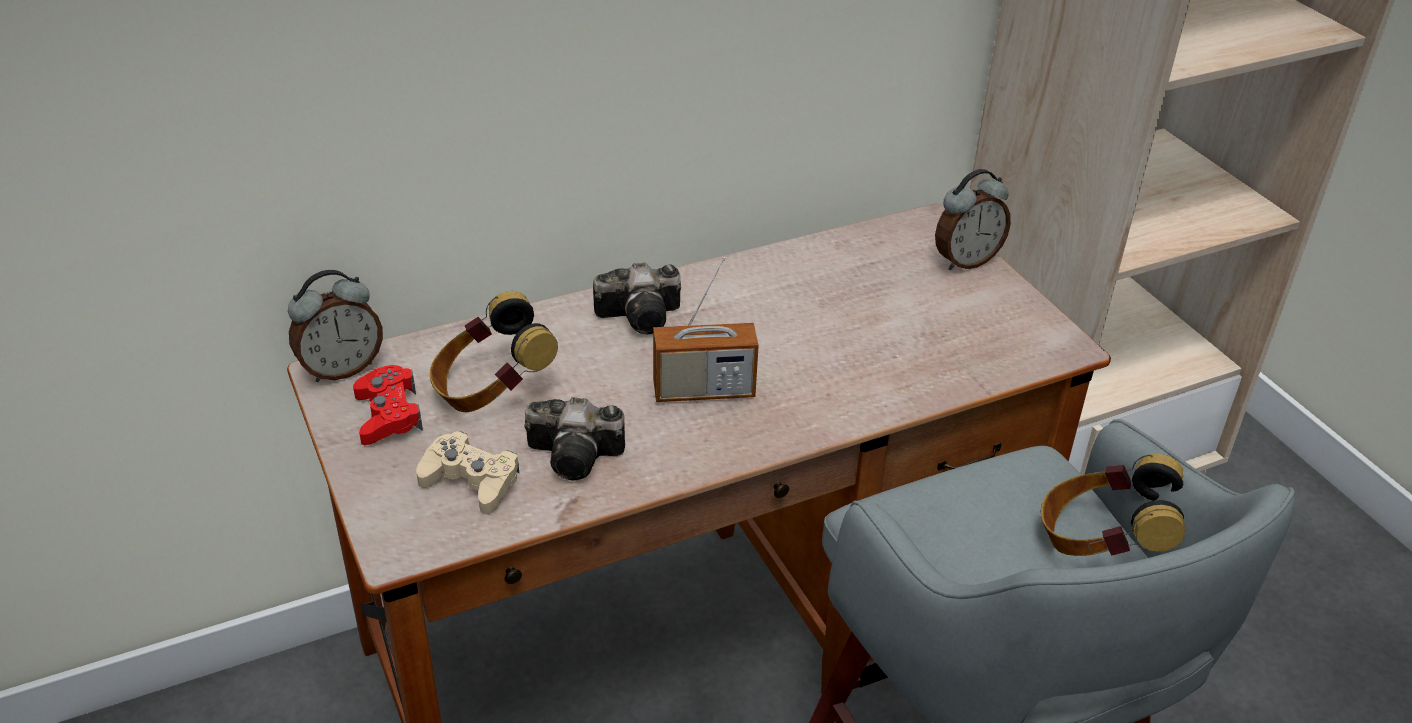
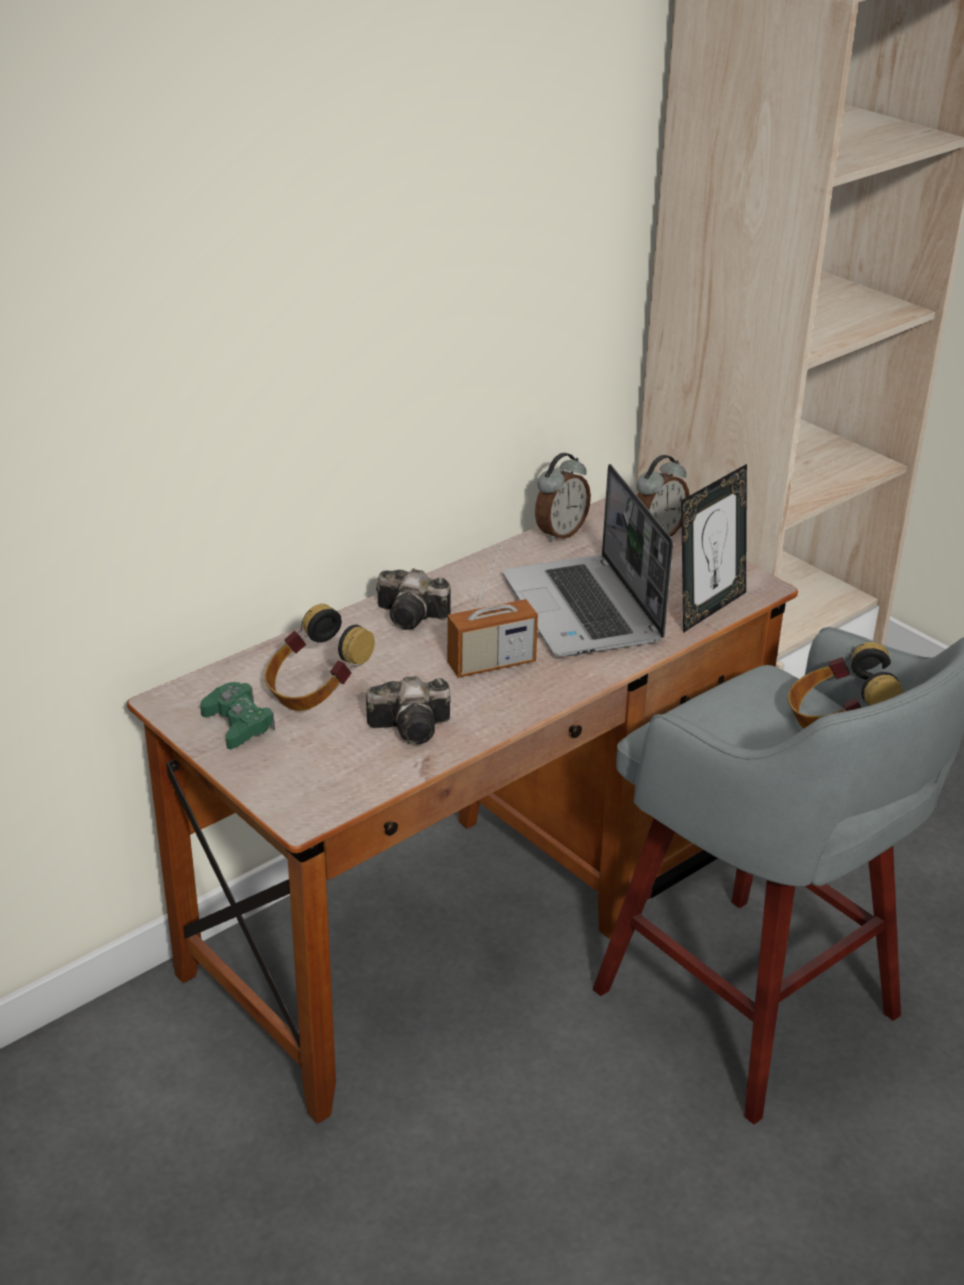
camera: 15 degrees left, 5 degrees down
(341, 369) = (177, 696): alarm clock -> alarm clock (559, 533)
(388, 414) = (238, 723): red game controller -> green game controller
(471, 481) = (335, 759): beige game controller -> none
(643, 316) = (414, 616): camera -> camera turned 45 degrees clockwise
(841, 341) = (584, 610): none -> laptop
(989, 364) = (708, 608): none -> picture frame

